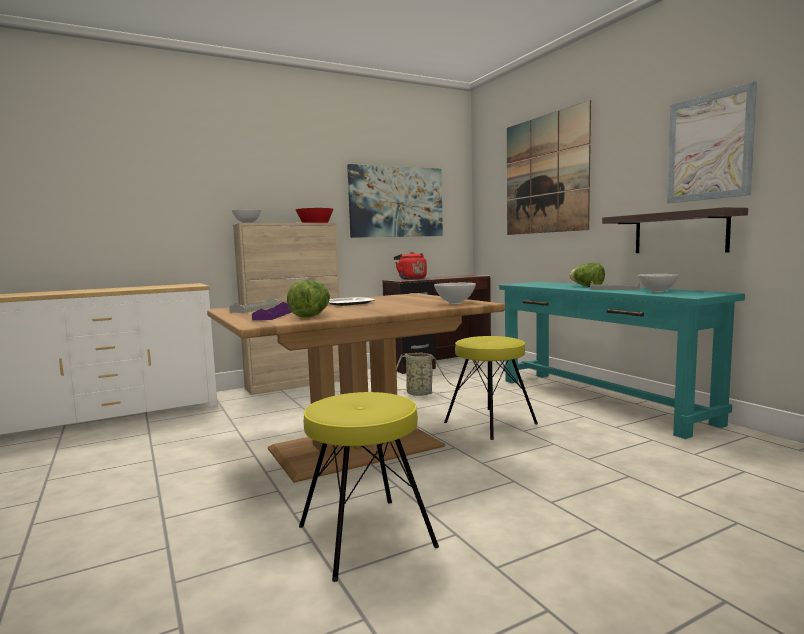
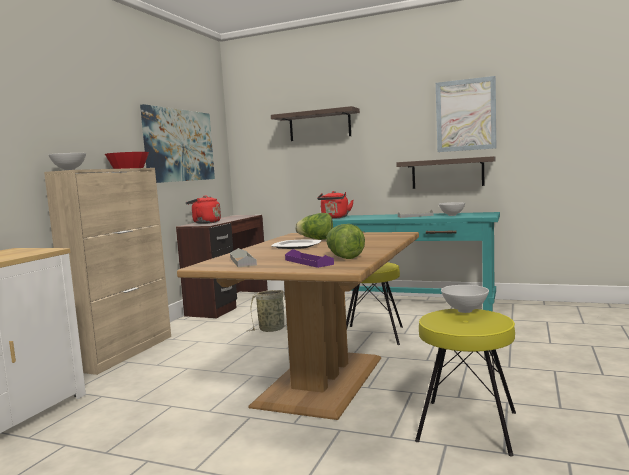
camera: 40 degrees left, 0 degrees up
(455, 303) = (386, 235): white bowl -> white bowl (465, 310)
(535, 284) = (335, 218): none -> red kettle
(545, 174) = (319, 125): picture -> shelf
(587, 286) = (385, 216): lettuce -> lettuce (316, 239)

